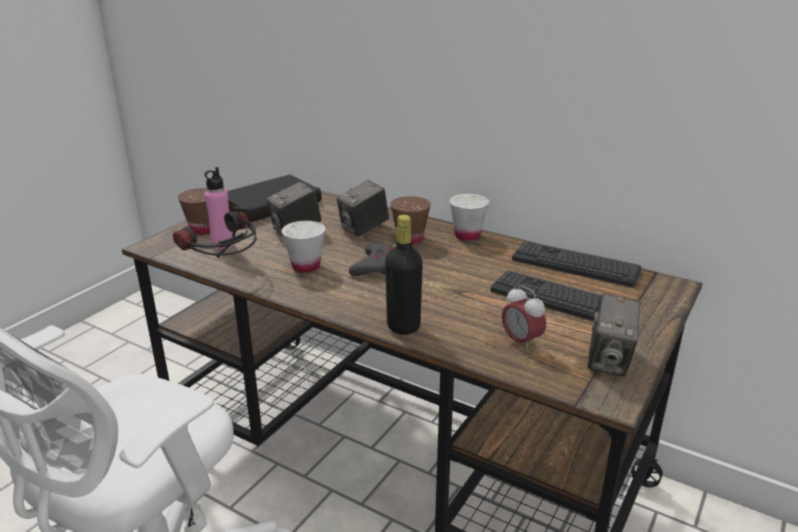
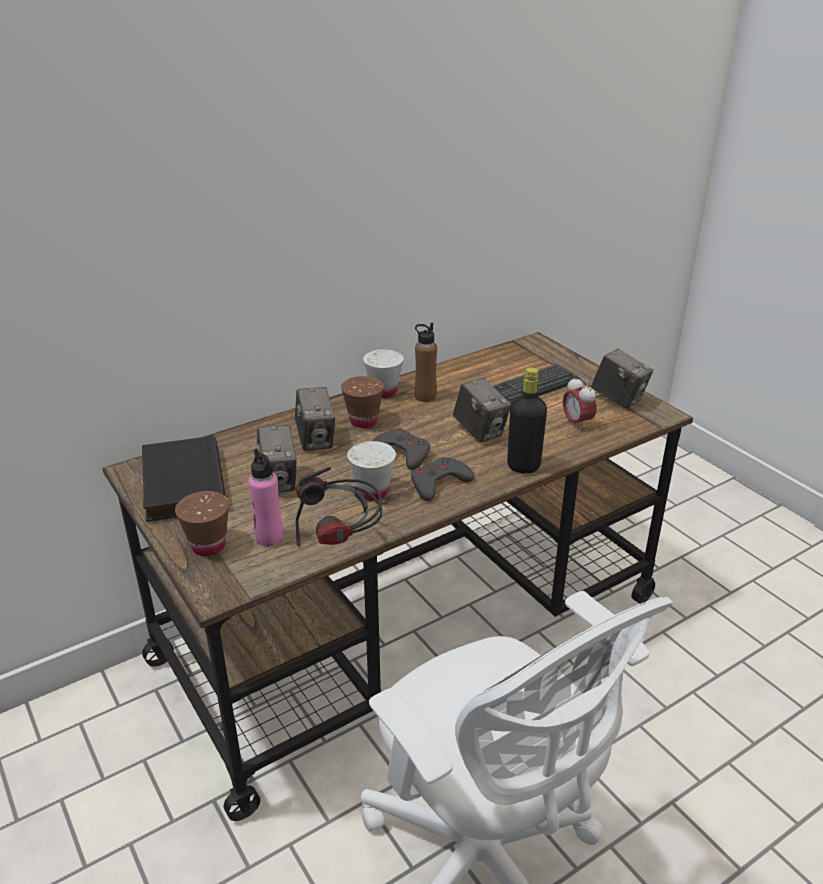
camera: 65 degrees left, 5 degrees up
(340, 291) = (439, 483): none -> grey game controller
(446, 292) = (480, 431): none -> camera
(481, 254) = (425, 396): none -> brown bottle
(521, 342) = (576, 423): alarm clock -> alarm clock turned 75 degrees clockwise
(575, 265) = (477, 365): keyboard -> none

